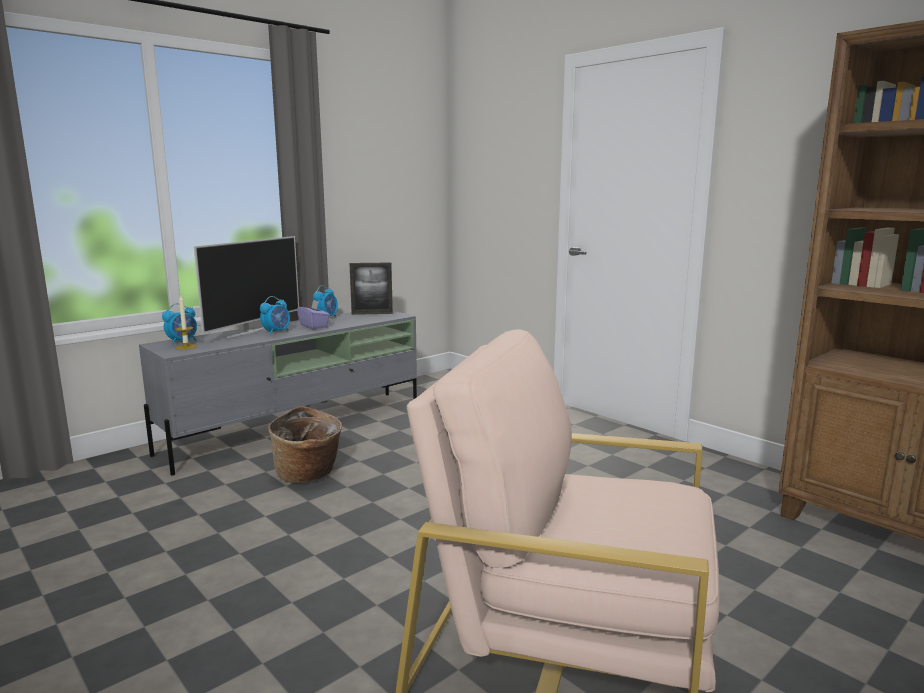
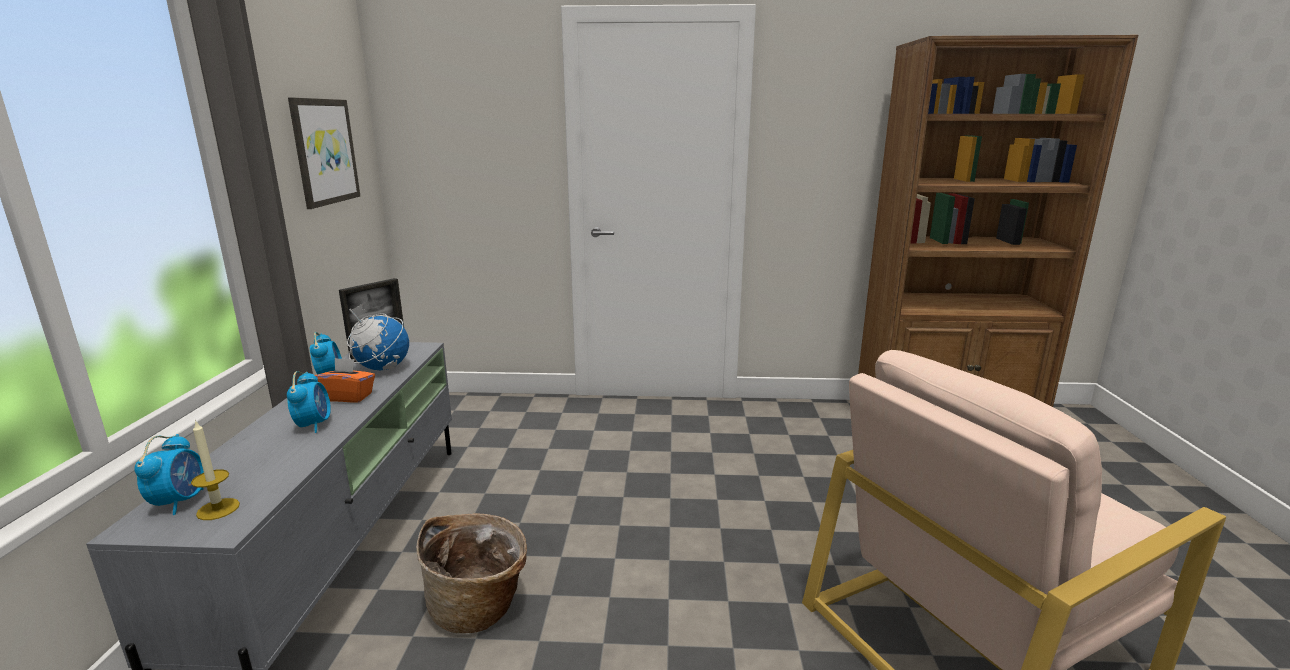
camera: 45 degrees left, 5 degrees up
(251, 331) = (264, 437): television -> none
(314, 326) = (347, 397): purple tissue box -> orange tissue box
(356, 319) = (382, 368): none -> globe
(387, 175) = (324, 151): none -> picture

